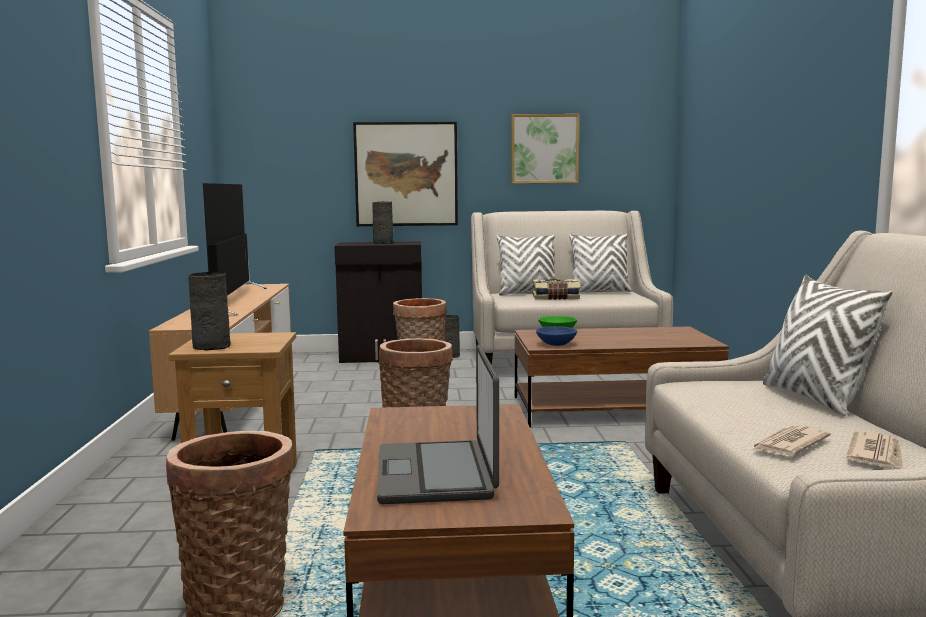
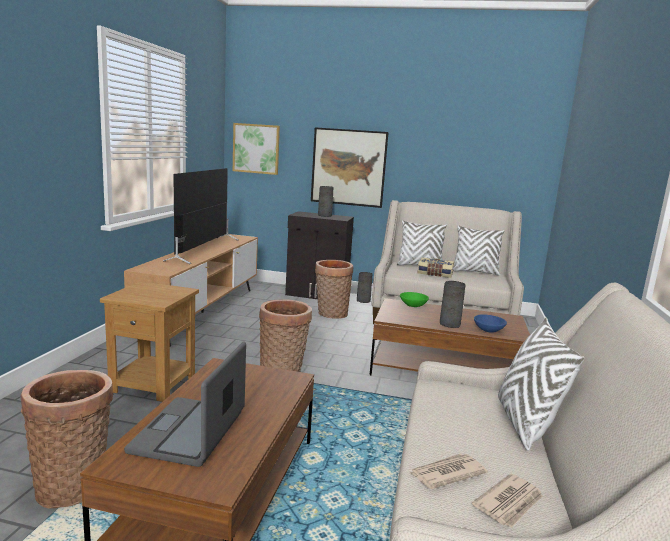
camera: 15 degrees right, 5 degrees up
(212, 346) = (132, 295): grey vase -> grey vase (450, 324)
(544, 149) = (453, 157): picture -> picture (256, 148)
(556, 344) = (400, 318): blue bowl -> blue bowl (488, 330)

